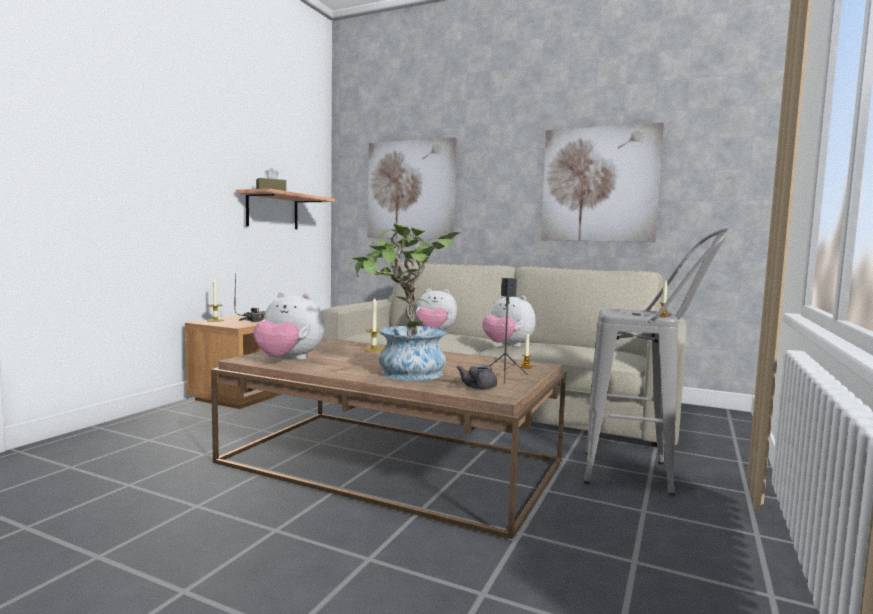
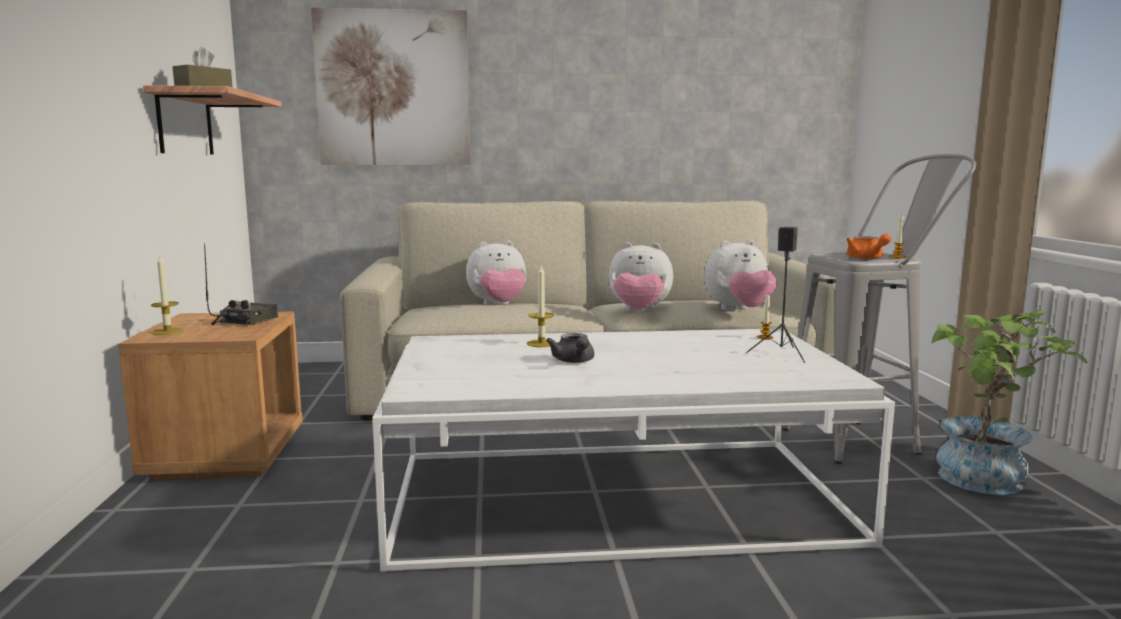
camera: 30 degrees left, 5 degrees up
(288, 360) = (483, 380): plush toy -> plush toy (739, 310)
(392, 463) = (617, 497): brown coffee table -> white coffee table
(404, 374) = (682, 372): potted plant -> potted plant (983, 483)
(477, 388) = (800, 374): grey teapot -> grey teapot (574, 361)
(599, 184) = (672, 89): picture -> none
(633, 314) = (866, 258): none -> orange teapot

